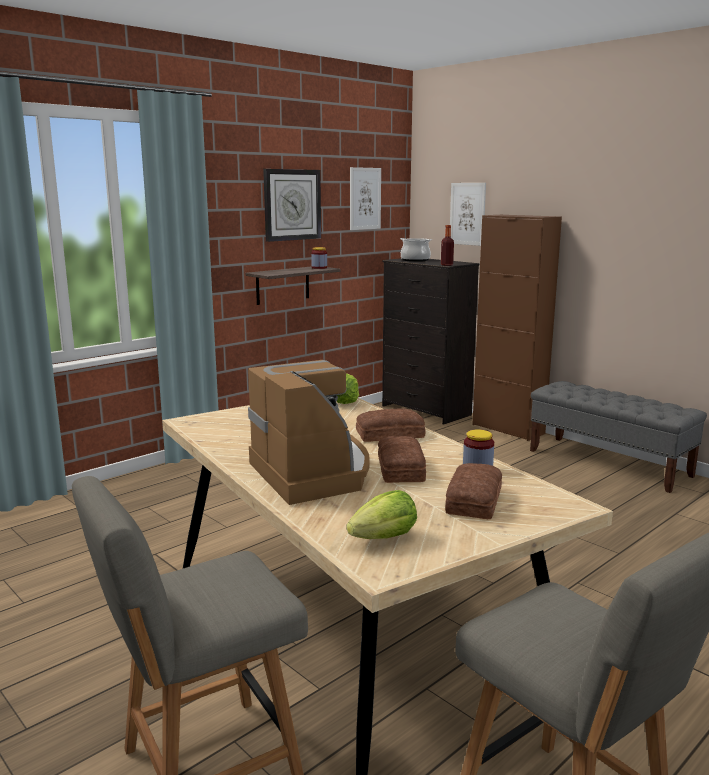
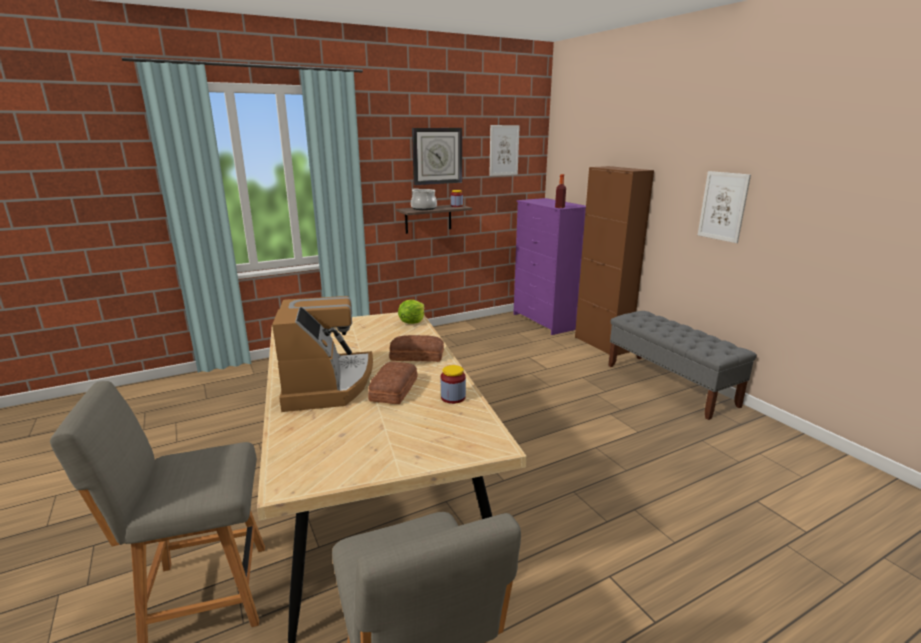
camera: 15 degrees right, 5 degrees up
(385, 538) = (318, 454): lettuce -> none
(415, 260) = (541, 201): cooking pot -> cooking pot (423, 208)
(426, 410) = (545, 321): black dresser -> purple dresser
(467, 214) = (585, 164): picture -> picture (723, 206)
(475, 500) = (422, 428): bread -> none

